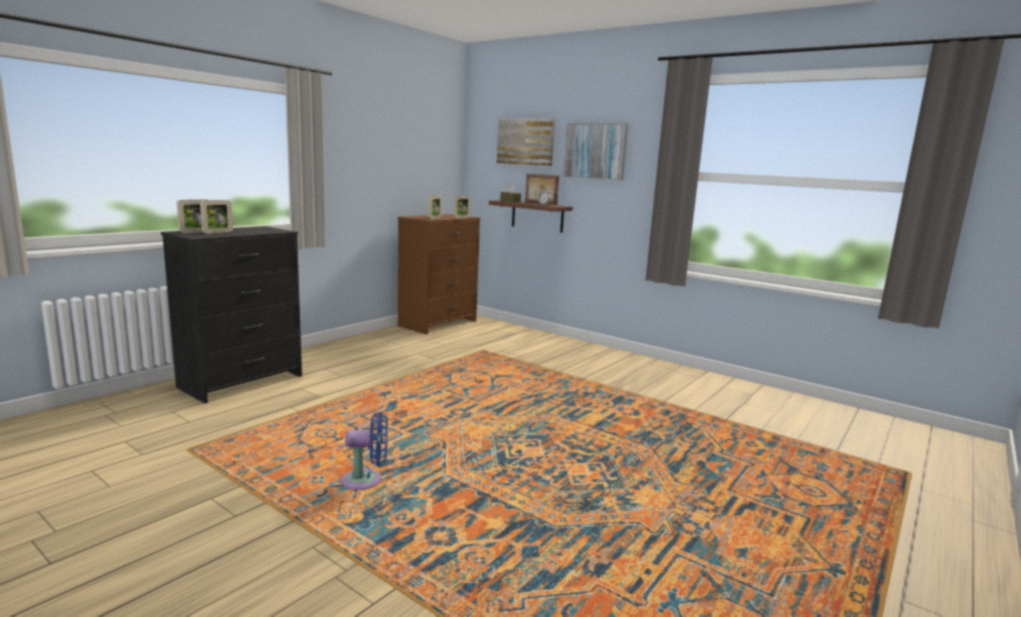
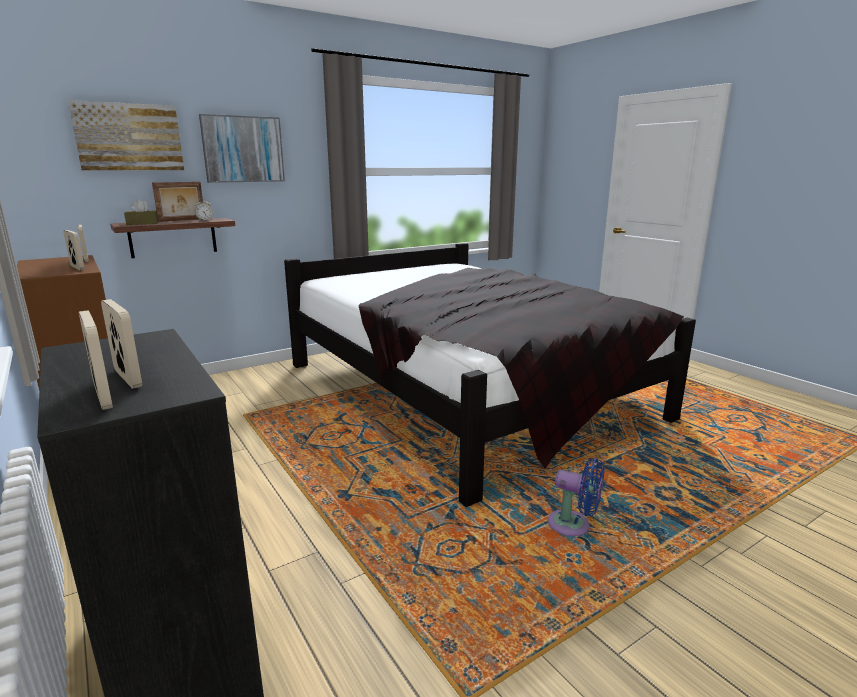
camera: 70 degrees left, 5 degrees up
(366, 481) = (573, 525): blue fan -> blue fan turned 105 degrees clockwise
(614, 418) = (466, 390): none -> black bed

